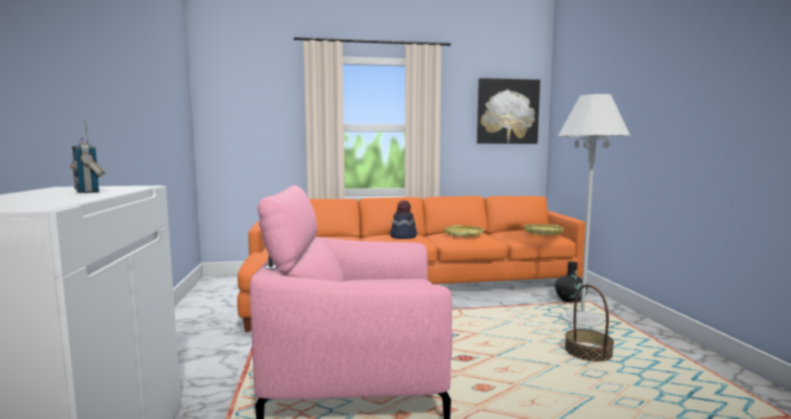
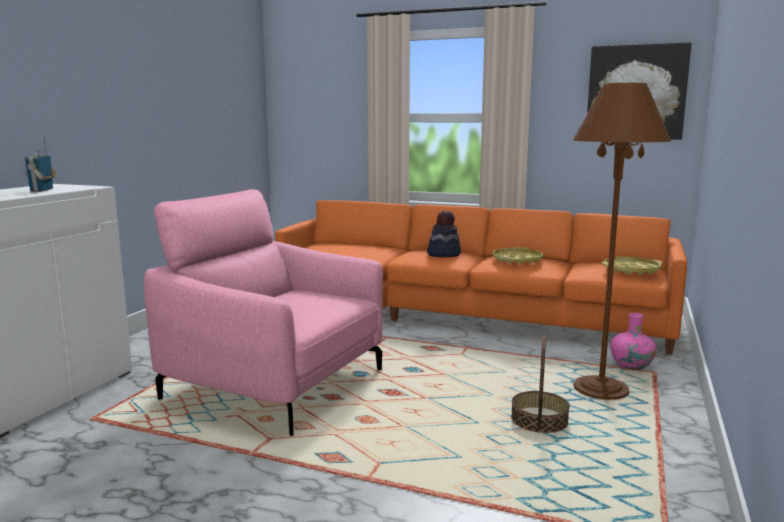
camera: 30 degrees right, 5 degrees up
(570, 300) = (631, 365): black vase -> pink vase
(582, 320) = (601, 389): white floor lamp -> brown floor lamp

